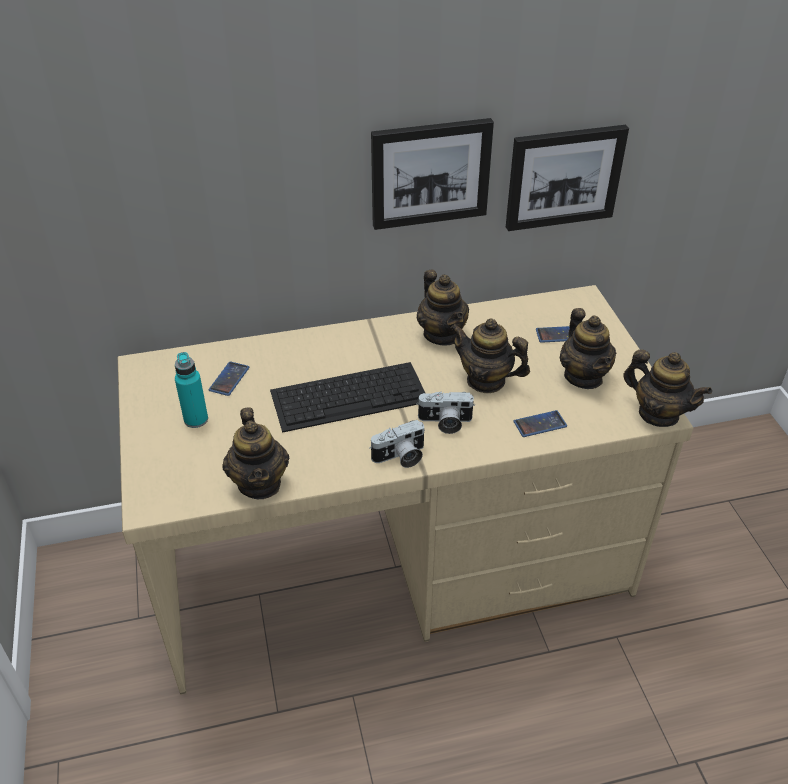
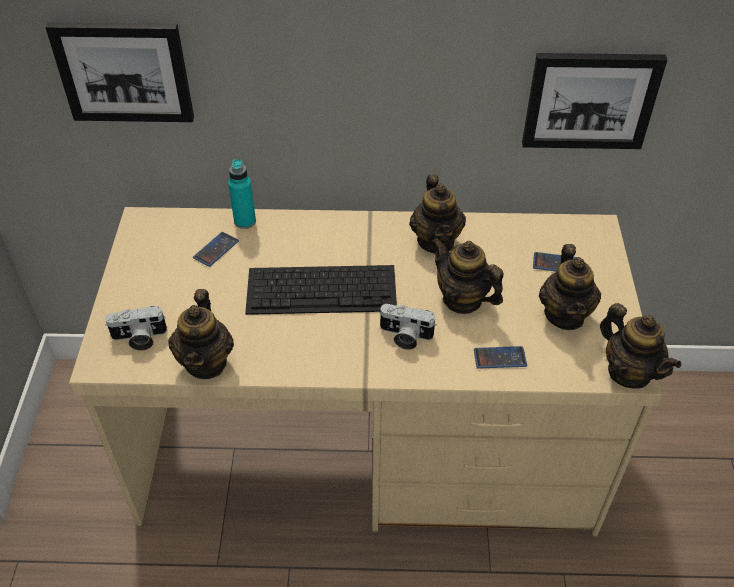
camera: 15 degrees right, 5 degrees up
(196, 419) = (171, 285): turquoise bottle -> turquoise bottle (245, 221)
(400, 457) = (348, 364): camera -> camera (139, 338)
(430, 173) = (442, 77): picture -> picture (124, 71)

